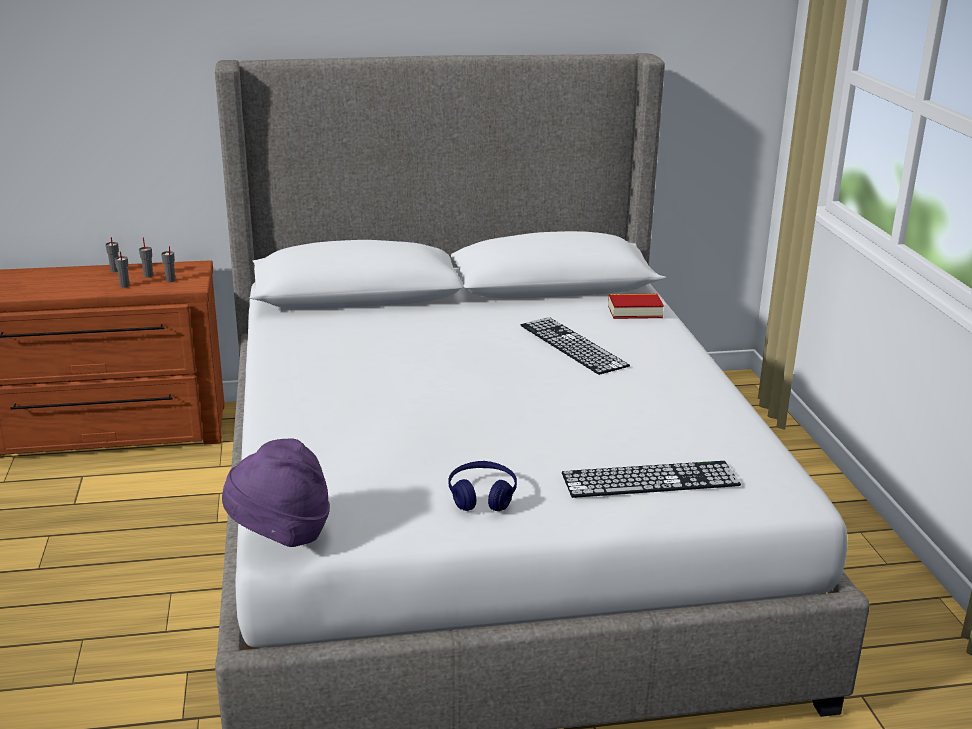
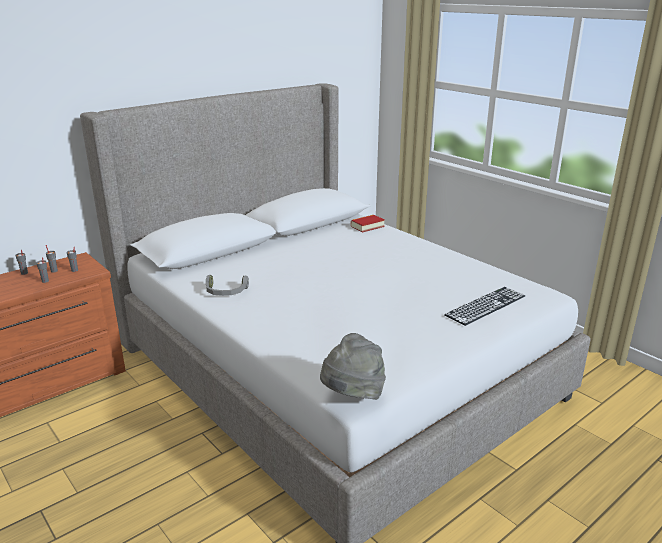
camera: 30 degrees left, 0 degrees up
(280, 535) = (352, 396): purple hat -> grey hat
(307, 355) = (225, 292): none -> grey headphones
(482, 496) = (424, 339): blue headphones -> none
(572, 345) = (361, 250): keyboard -> none

